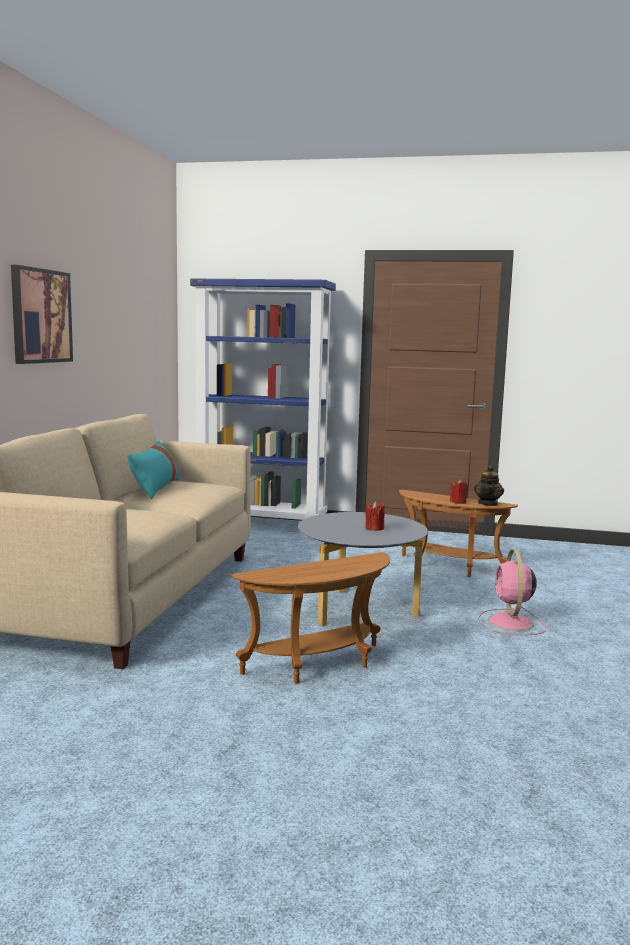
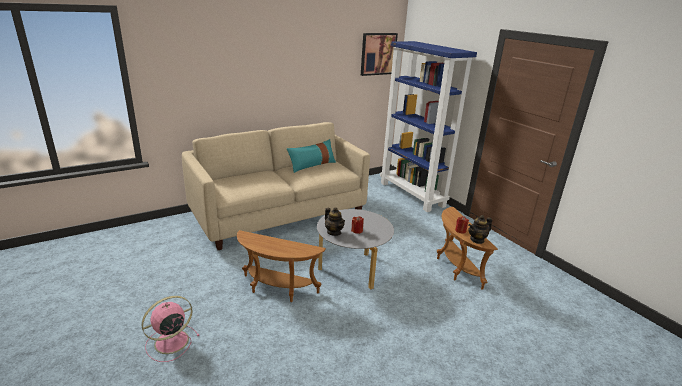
camera: 45 degrees right, 15 degrees up
(41, 316) = (265, 71): picture -> picture (378, 54)
(355, 537) = (334, 232): none -> teapot
(511, 623) = (409, 321): pink fan -> pink fan (170, 342)

